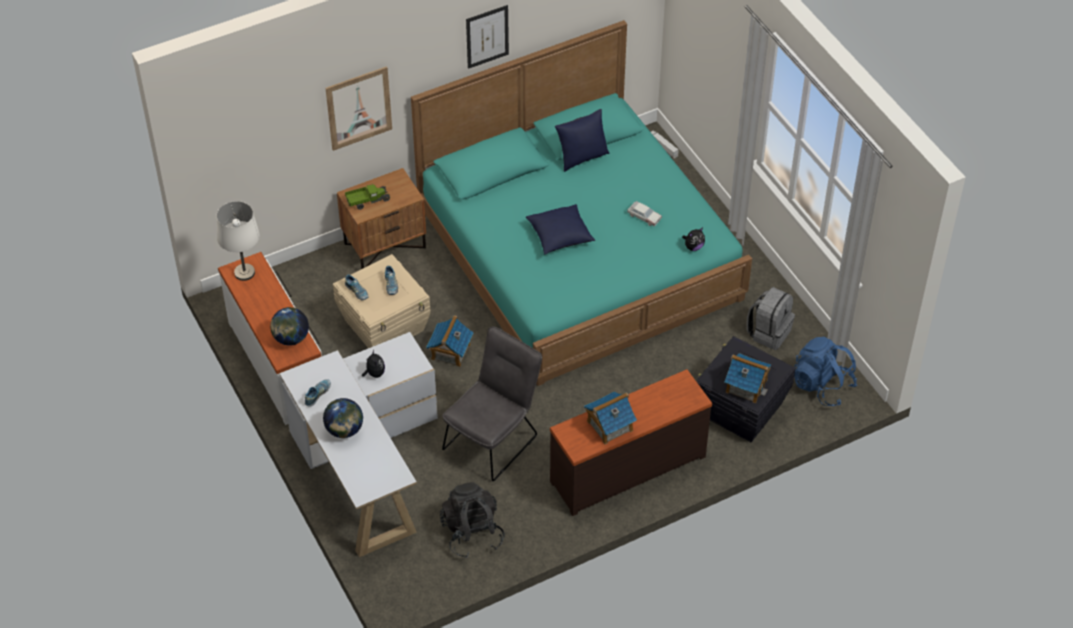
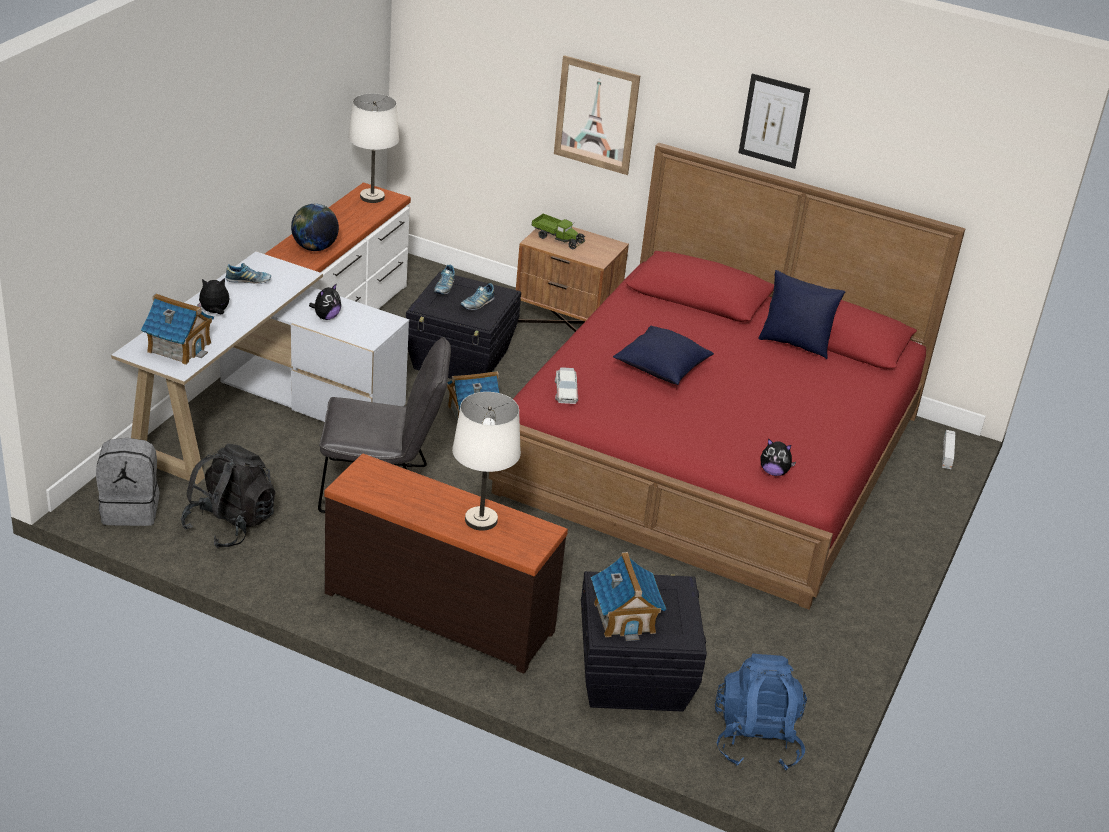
camera: 50 degrees right, 15 degrees down
(344, 430) = (214, 312): globe -> plush toy
(385, 325) = (461, 360): beige storage box -> black storage box
(579, 254) = (713, 452): turquoise bed -> red bed
(609, 425) = (409, 497): toy house -> toy house (179, 347)
(644, 216) = (769, 416): toy car -> toy car (566, 391)
(653, 404) = (481, 520): none -> white table lamp
(769, 332) = (784, 652): grey backpack -> grey backpack (131, 510)

